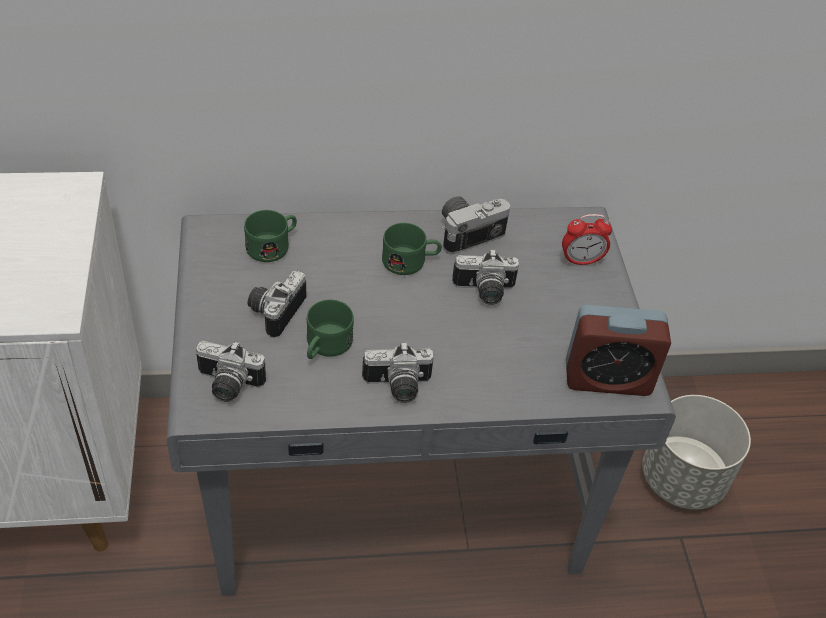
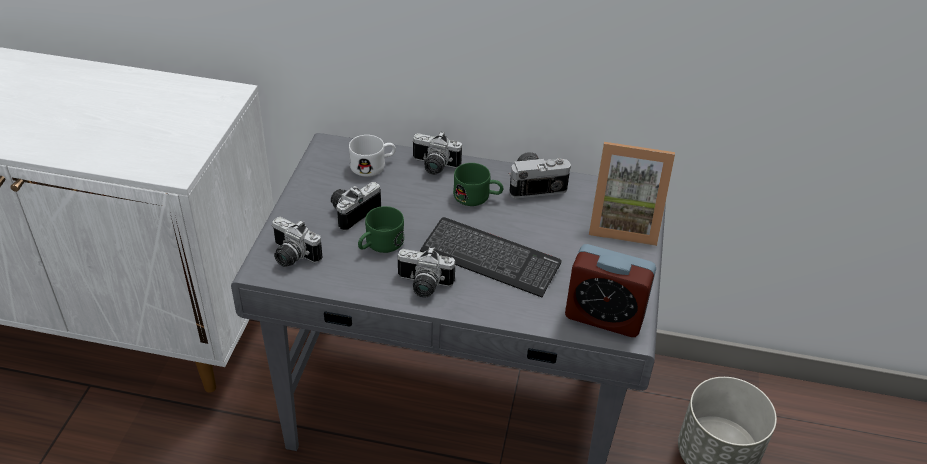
camera: 20 degrees right, 5 degrees down
(273, 245) = (373, 165): green mug -> white mug
(457, 336) = (490, 259): none -> keyboard
(484, 292) = (528, 231): camera -> camera (434, 166)
(581, 261) = (624, 223): alarm clock -> picture frame

